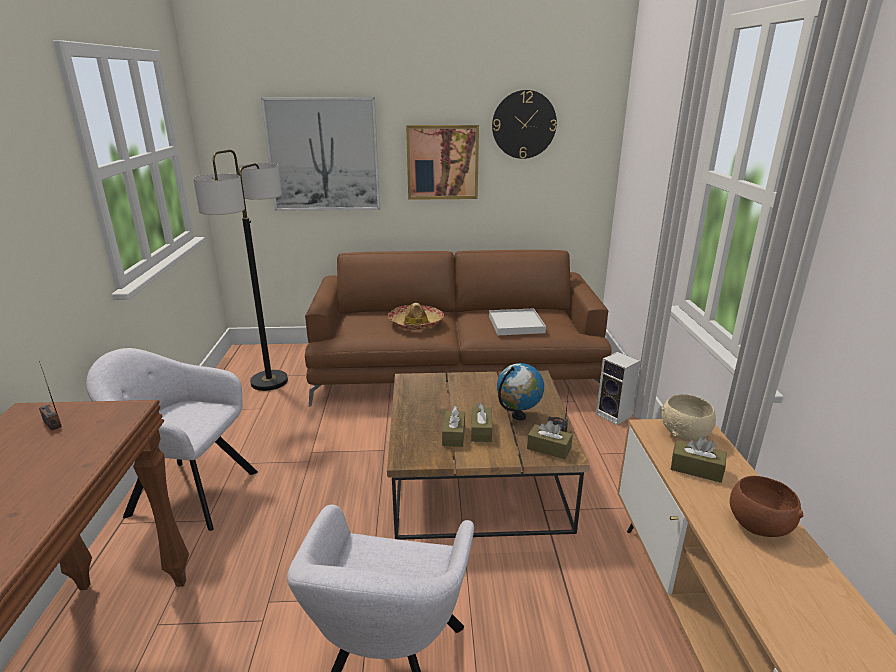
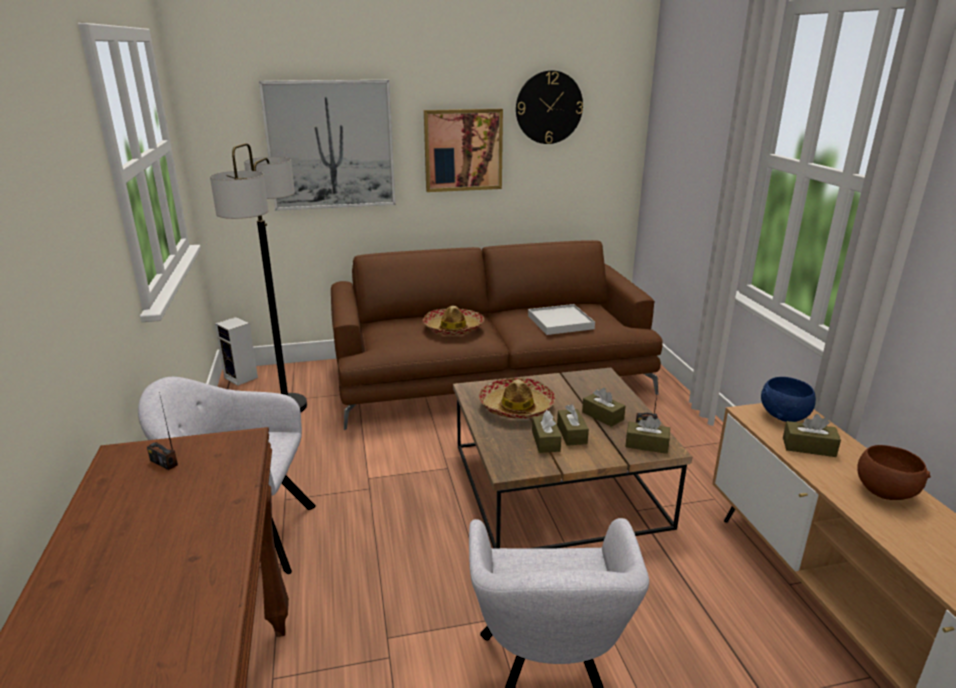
camera: 10 degrees left, 0 degrees up
(442, 400) = (516, 407): none -> hat
(518, 416) = (602, 416): globe -> brown tissue box
(615, 415) = (672, 410): speaker -> speaker (242, 378)
(685, 435) = (784, 416): beige bowl -> blue bowl

